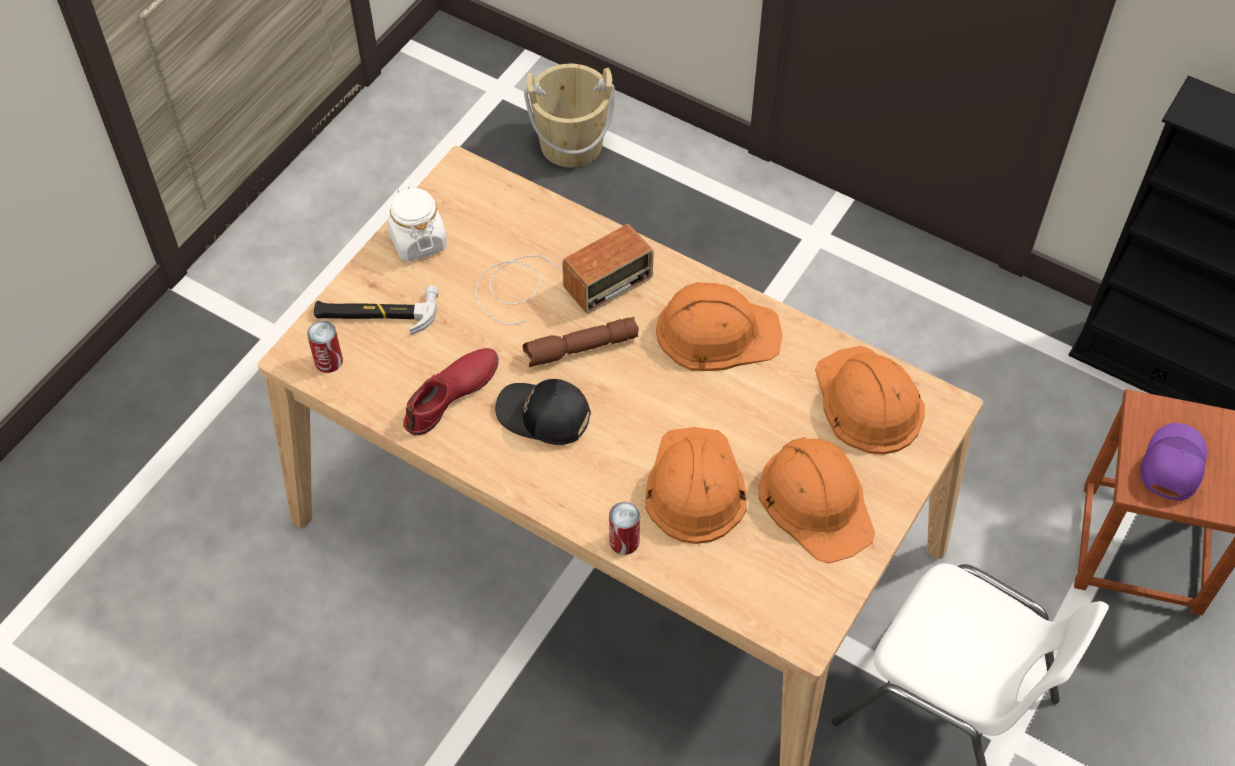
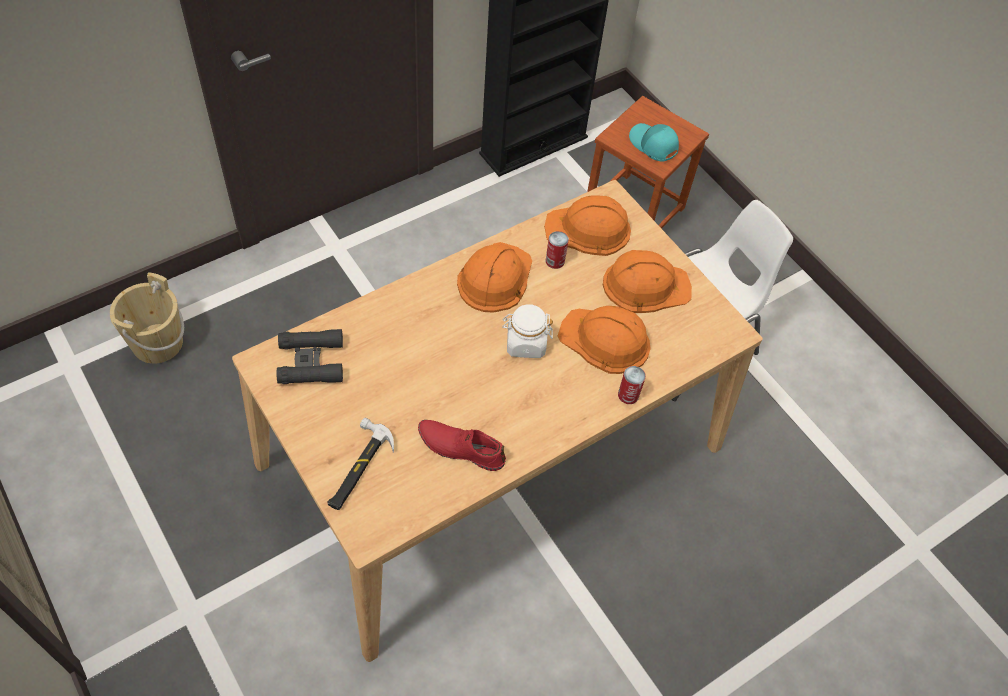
camera: 70 degrees left, 0 degrees up
(328, 361) = (384, 516): can -> can (555, 261)
(418, 241) = (308, 415): white jar -> white jar (525, 343)
(452, 395) = (461, 447): red shoe -> red shoe turned 45 degrees counterclockwise
(488, 212) = (311, 361): none -> black binoculars
(544, 417) = (509, 399): black cap -> none
(555, 284) = (402, 347): radio -> none
(580, 349) = (465, 356): brown flashlight -> none
(1171, 465) = (653, 145): purple cap -> turquoise cap

